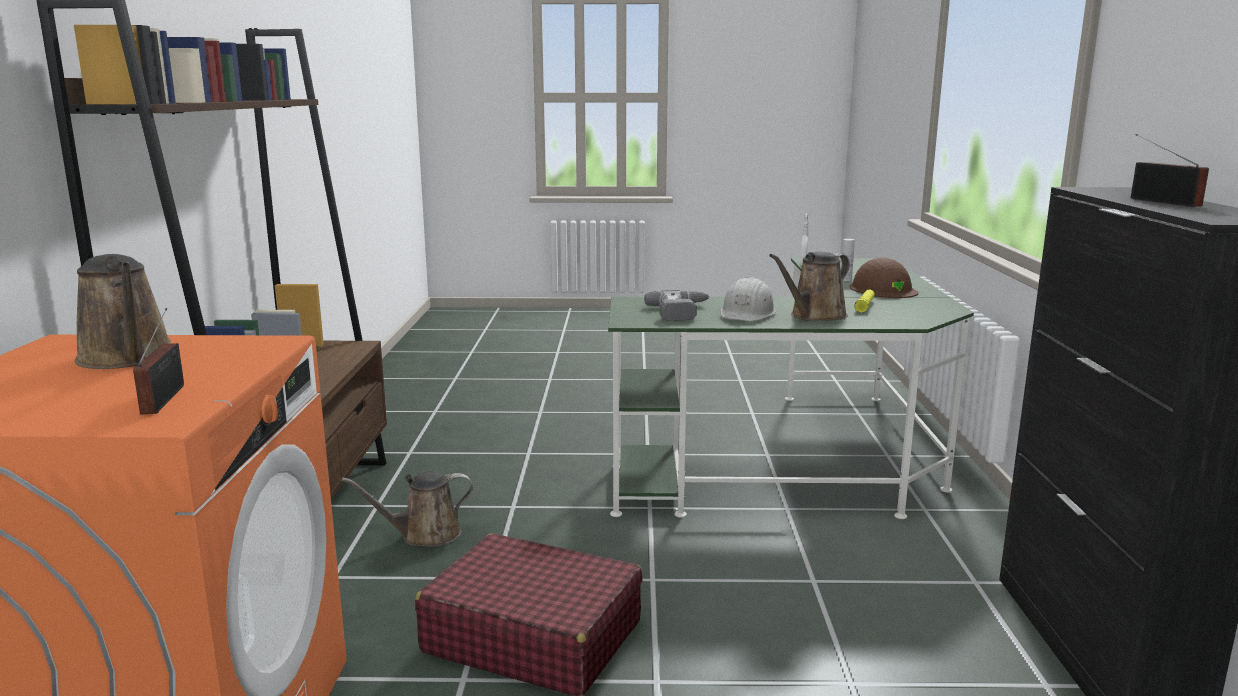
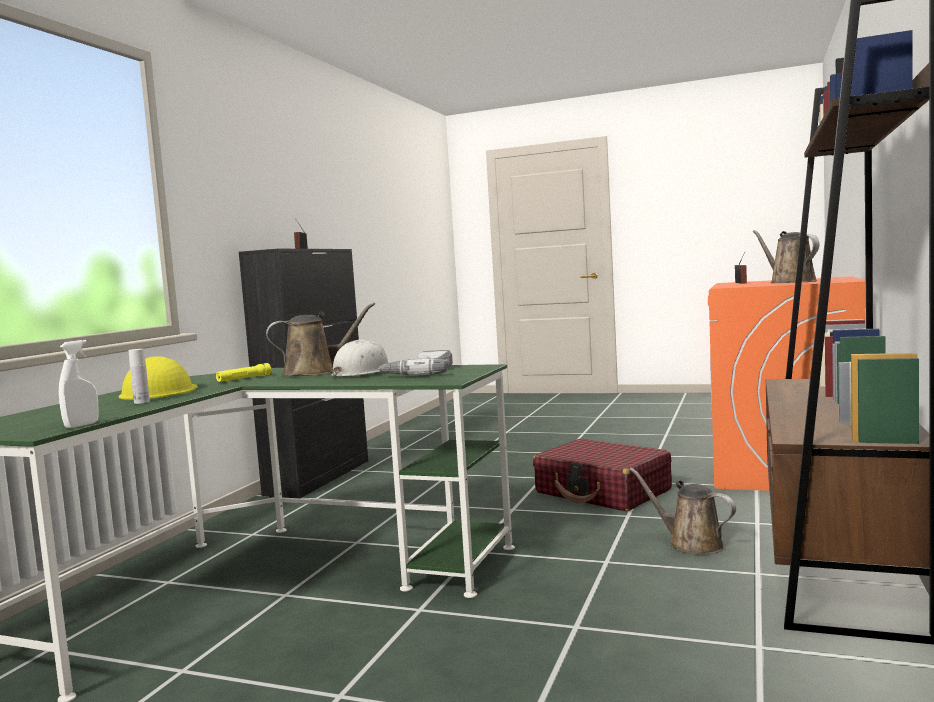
camera: 160 degrees left, 10 degrees down
(425, 535) = (691, 543): brown watering can -> brown watering can turned 135 degrees counterclockwise
(883, 289) = (159, 392): brown hard hat -> yellow hard hat

